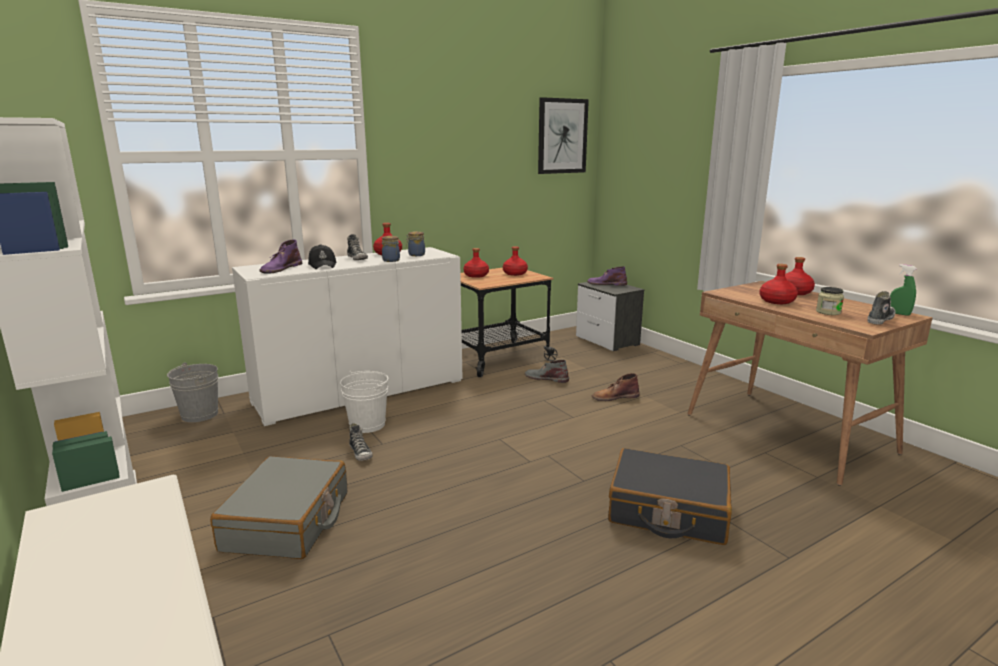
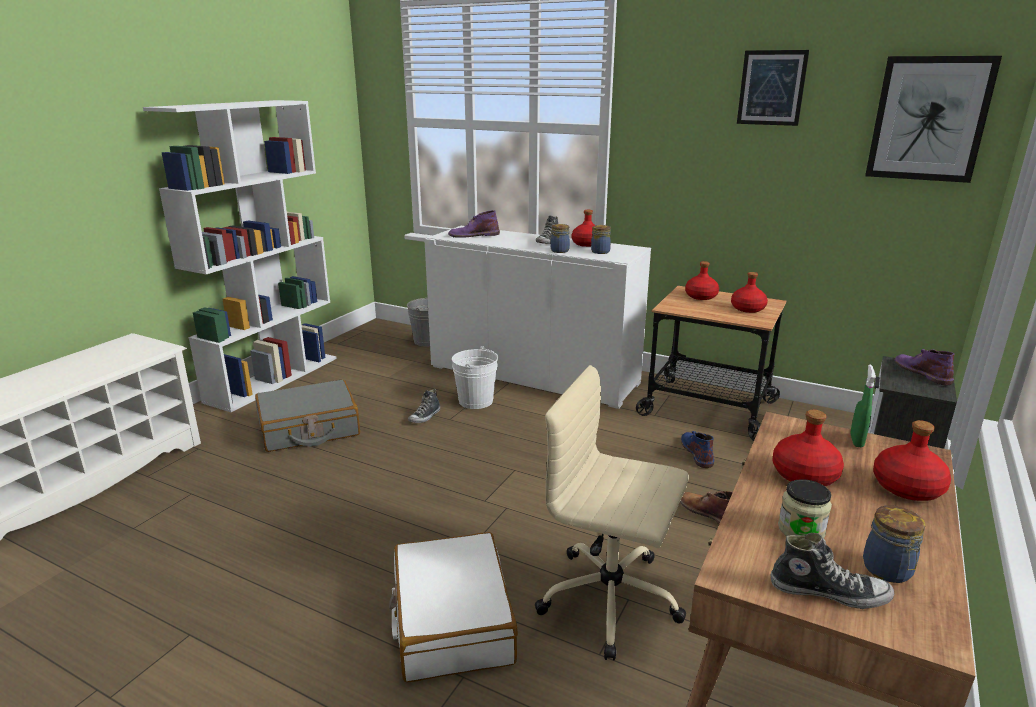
camera: 60 degrees right, 5 degrees up
(323, 265) = (505, 240): black cap -> none
(481, 117) = (771, 88): none -> picture
(546, 378) = (697, 452): grey boot -> blue boot
(668, 511) = (451, 620): black suitcase -> white suitcase
(679, 450) = (612, 600): none -> beige office chair
(863, 309) = (888, 571): none -> jar
(899, 313) = (926, 620): green spray bottle -> green spray bottle (856, 441)

